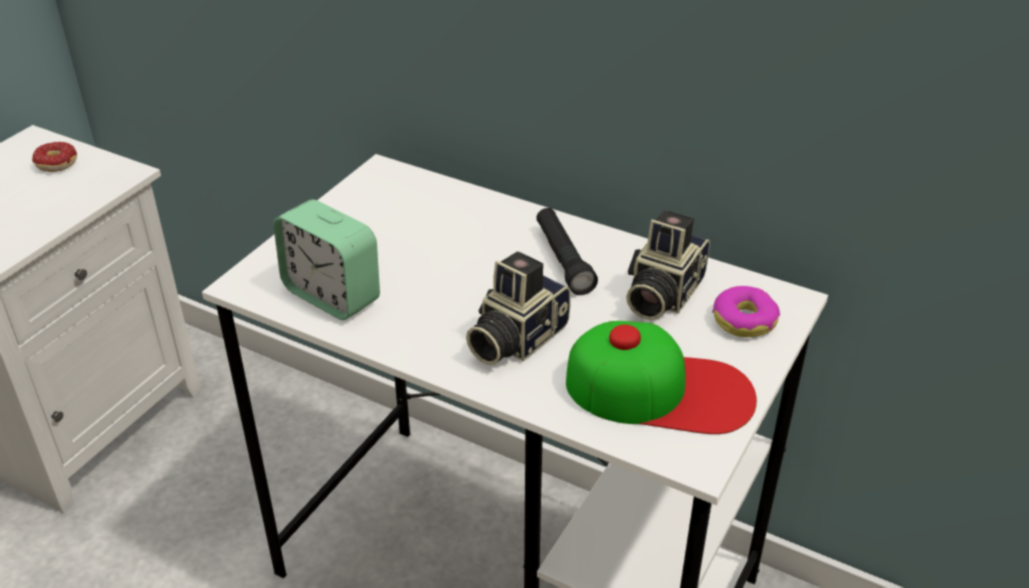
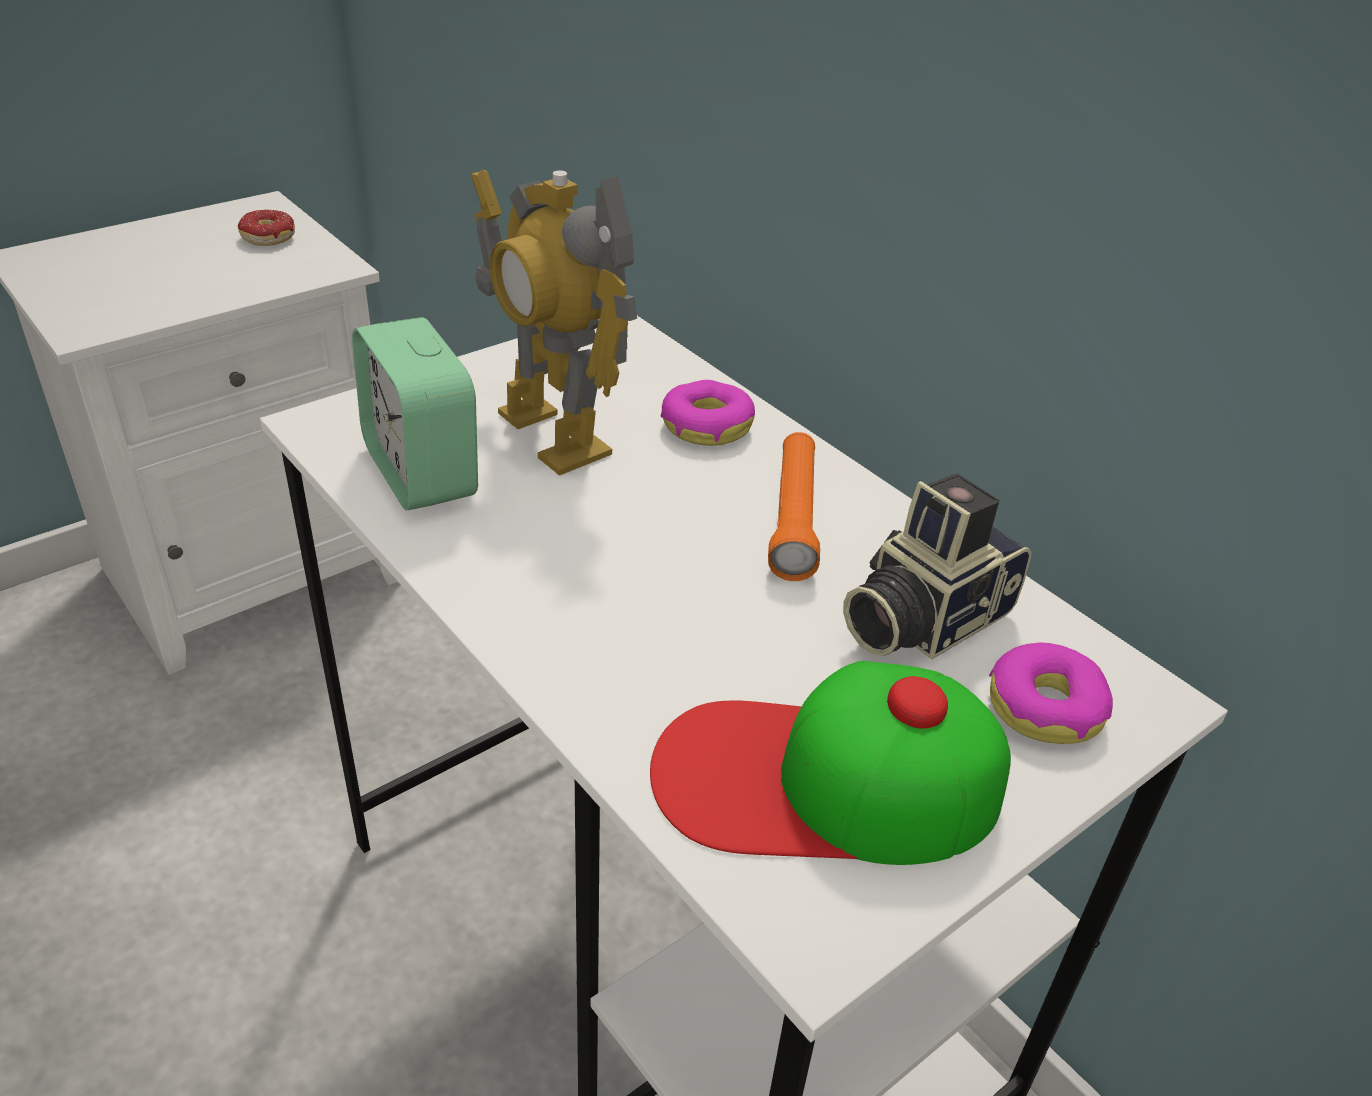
camera: 20 degrees right, 0 degrees up
(393, 249) = (552, 434): none -> toy robot
(480, 219) = (706, 426): none -> donut
(514, 338) = (638, 615): camera -> none
(563, 260) = (793, 519): black flashlight -> orange flashlight
(660, 389) = (824, 781): cap -> cap turned 150 degrees clockwise

